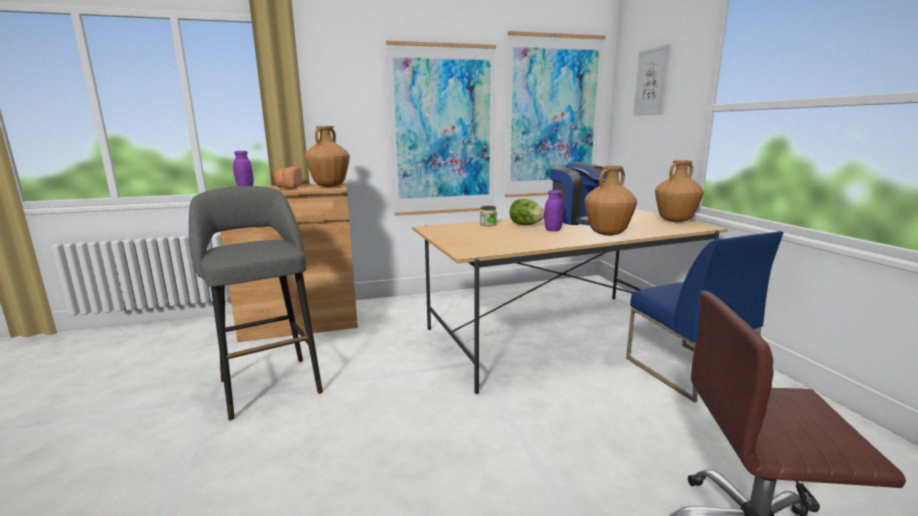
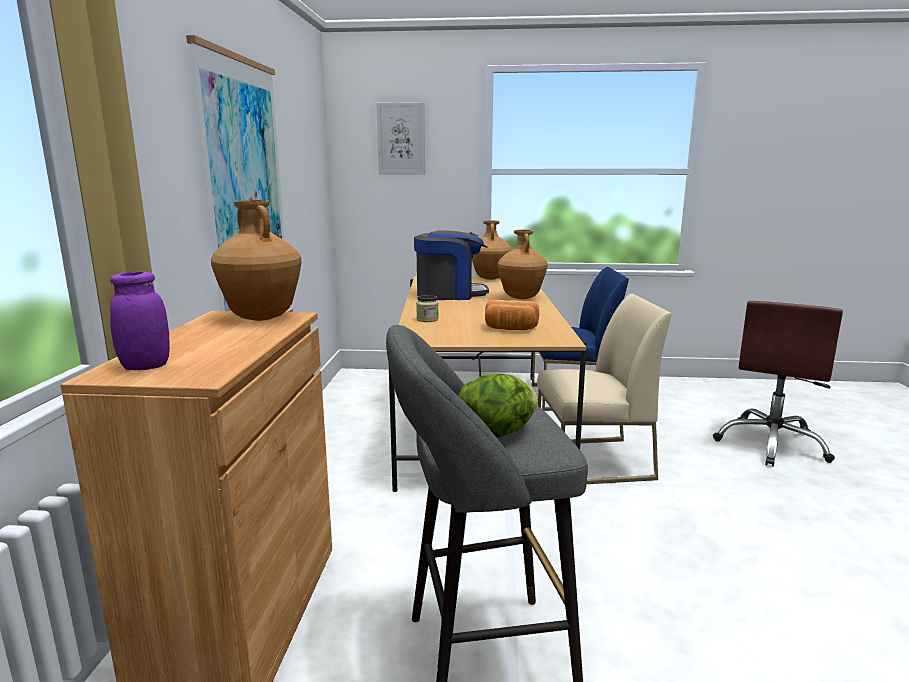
camera: 70 degrees left, 0 degrees up
(288, 187) = (211, 338): bread -> bread (510, 329)
(525, 225) = (449, 310): lettuce -> lettuce (496, 434)
(538, 396) = (592, 461): none -> beige chair
(553, 118) = (307, 177): picture -> none
(553, 230) = (485, 306): purple jar -> none

